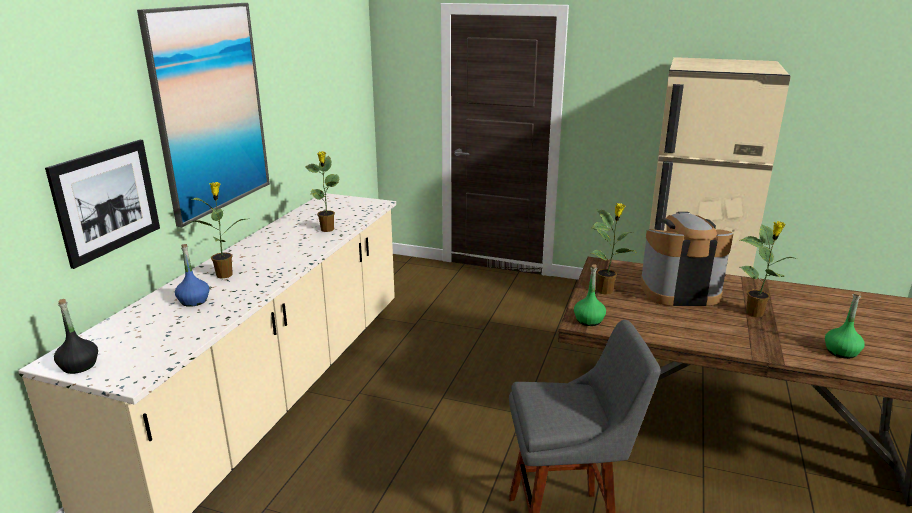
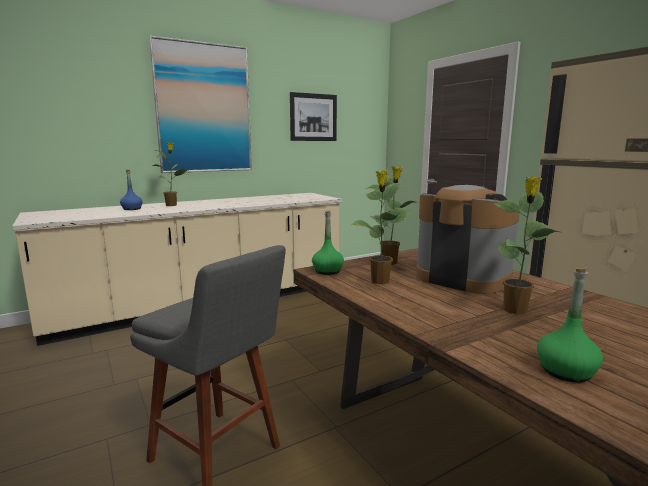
camera: 40 degrees right, 10 degrees down
(79, 366) = (34, 215): black bottle -> none
(107, 201) = (106, 140): picture -> picture (313, 117)
(327, 230) = (267, 201): potted plant -> potted plant (380, 281)

